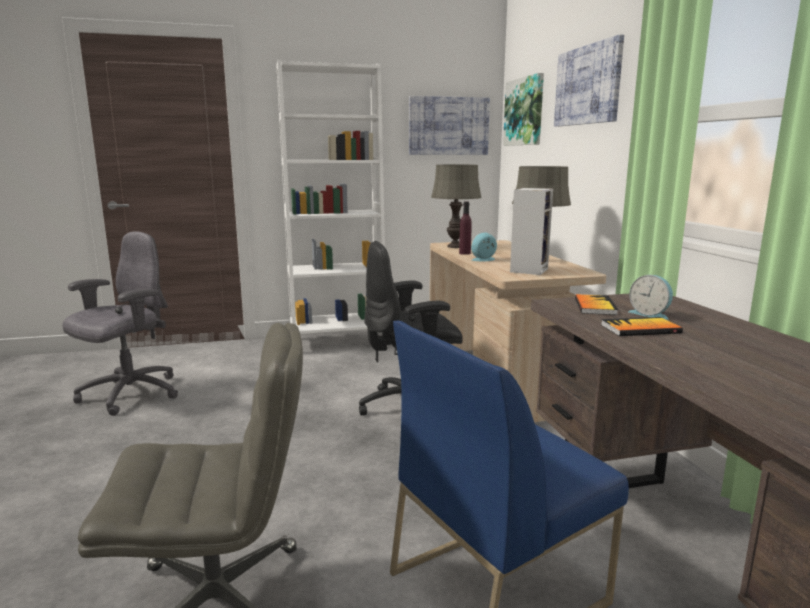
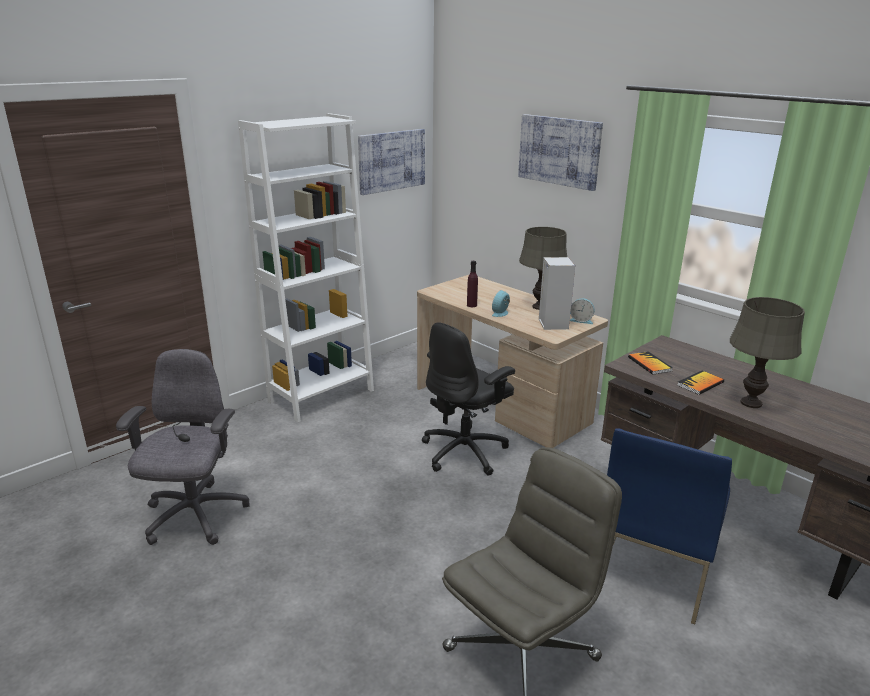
camera: 30 degrees left, 10 degrees up
(454, 246) = (447, 294): grey table lamp -> grey table lamp (751, 403)
(524, 112) = (471, 150): picture -> none
(650, 314) = (687, 366): alarm clock -> alarm clock (581, 320)

